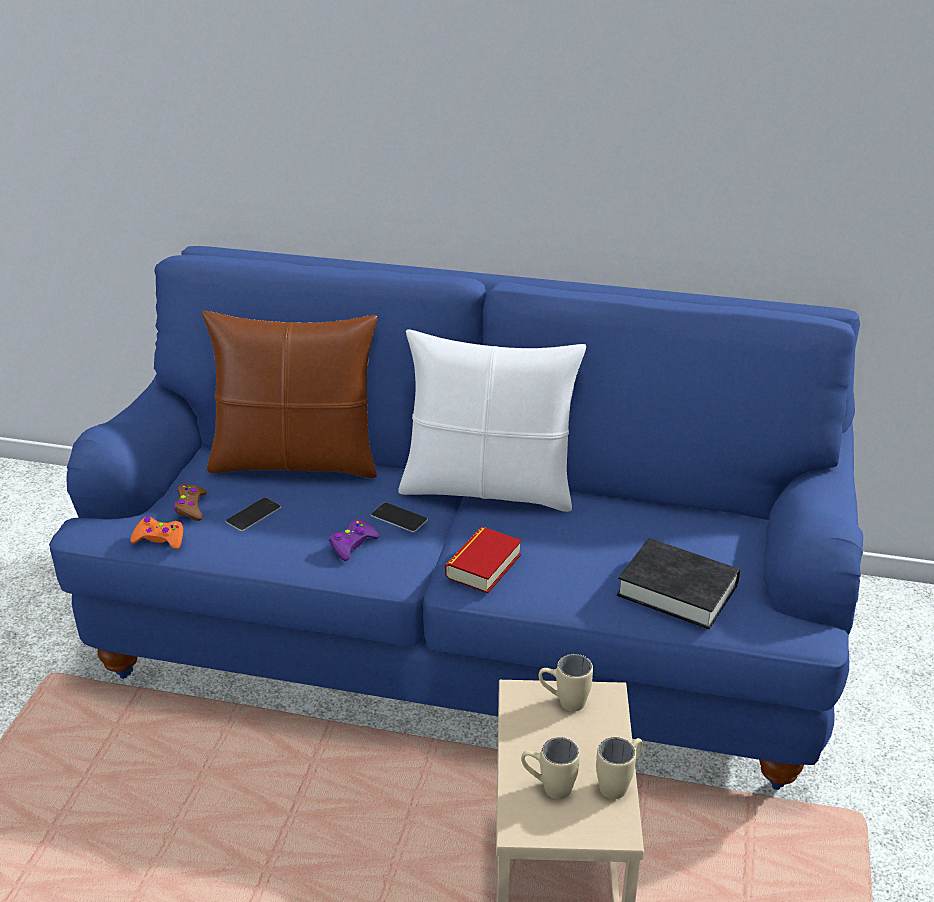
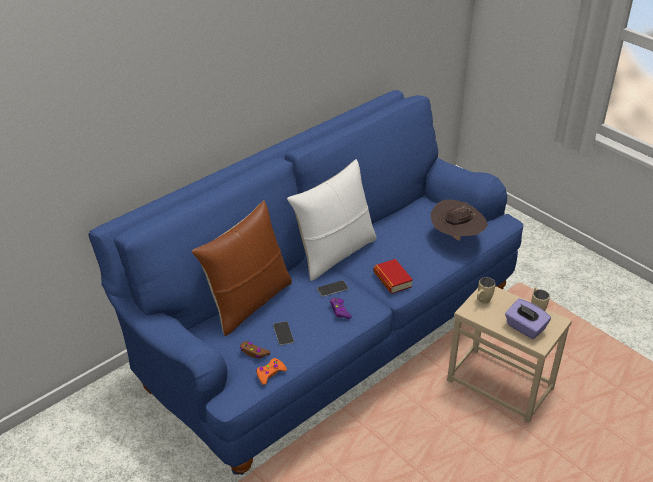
camera: 55 degrees left, 5 degrees up
(548, 787) = (525, 328): beige mug -> purple tissue box
(677, 590) = (456, 237): black book -> brown hat

